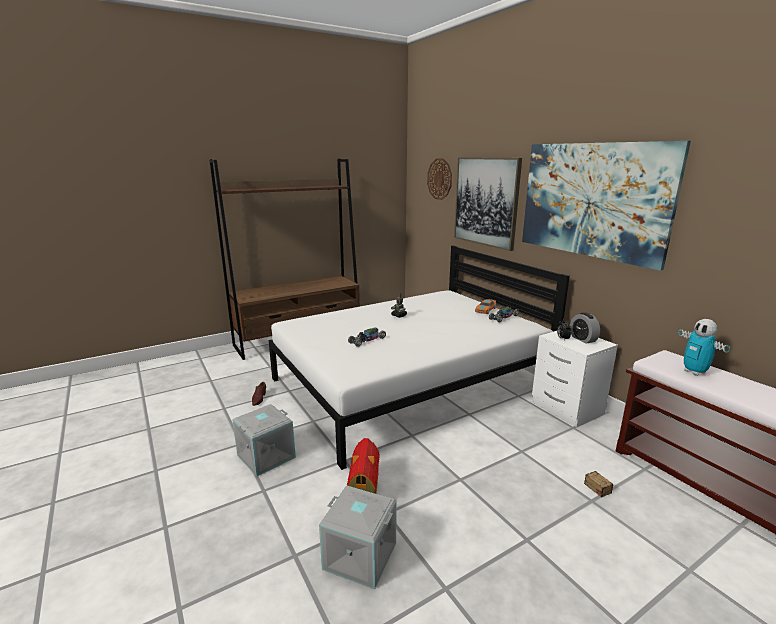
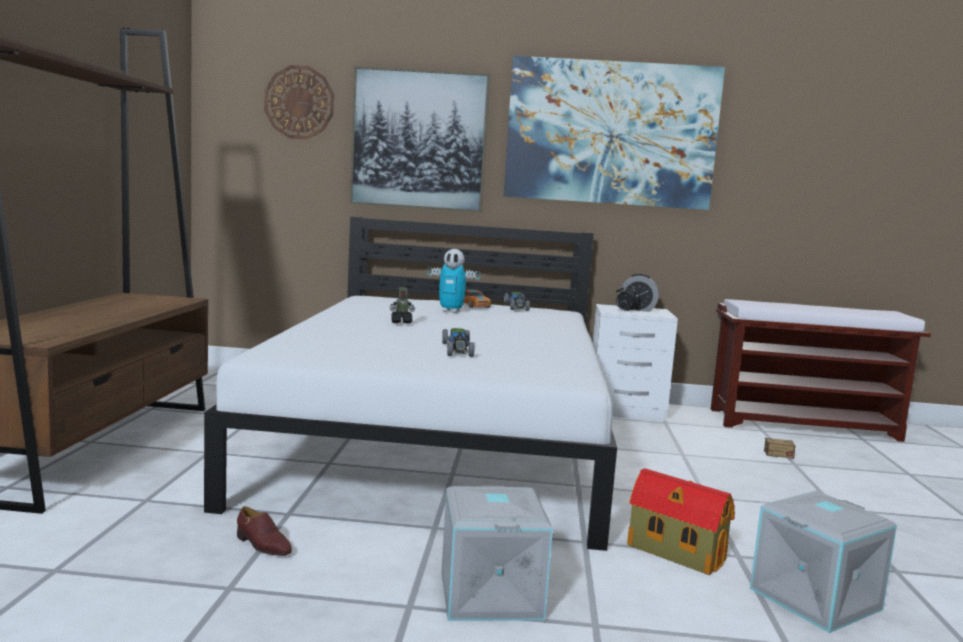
camera: 55 degrees left, 10 degrees down
(694, 372) = (782, 306): toy robot -> toy robot (451, 311)

